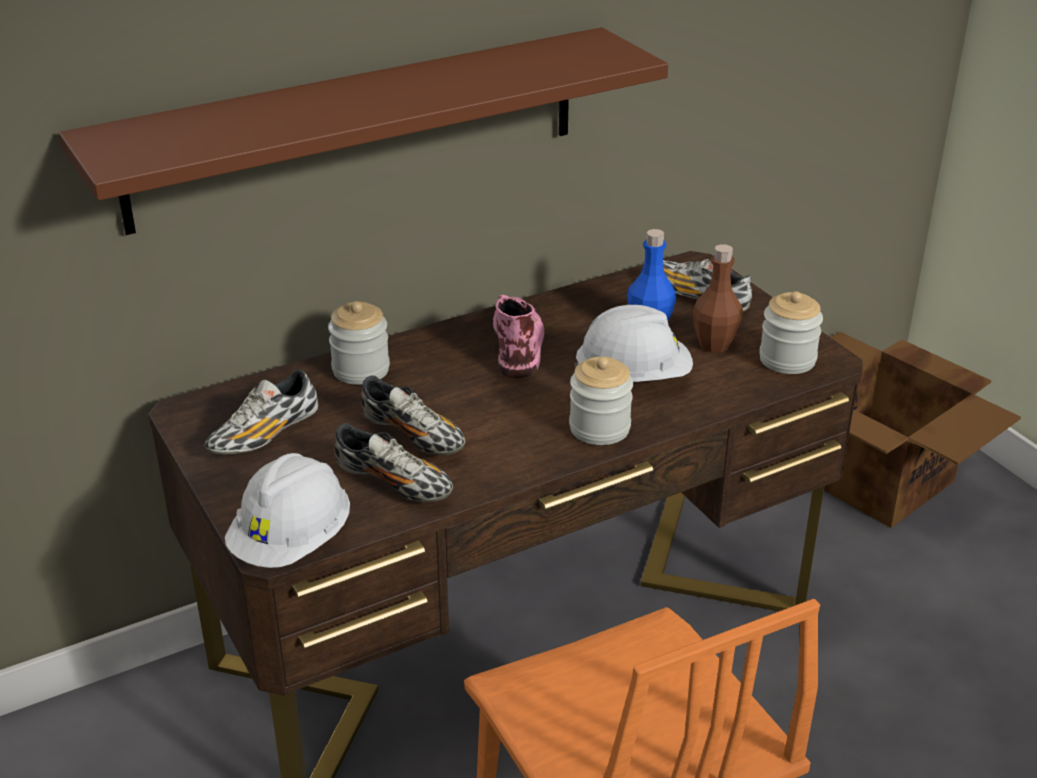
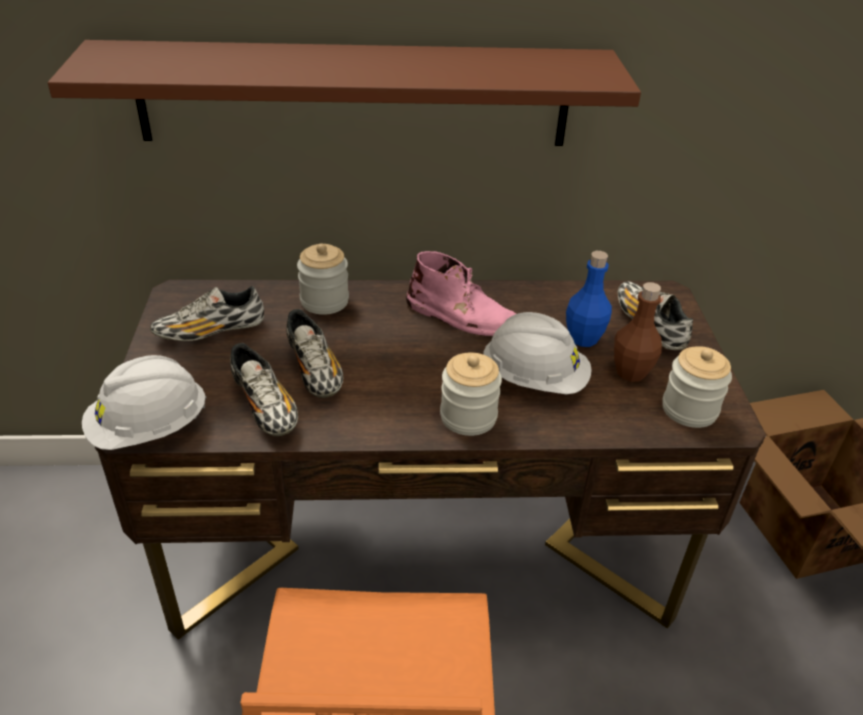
camera: 25 degrees right, 5 degrees up
(517, 342) = (462, 316): pink boot -> pink boot turned 90 degrees clockwise

